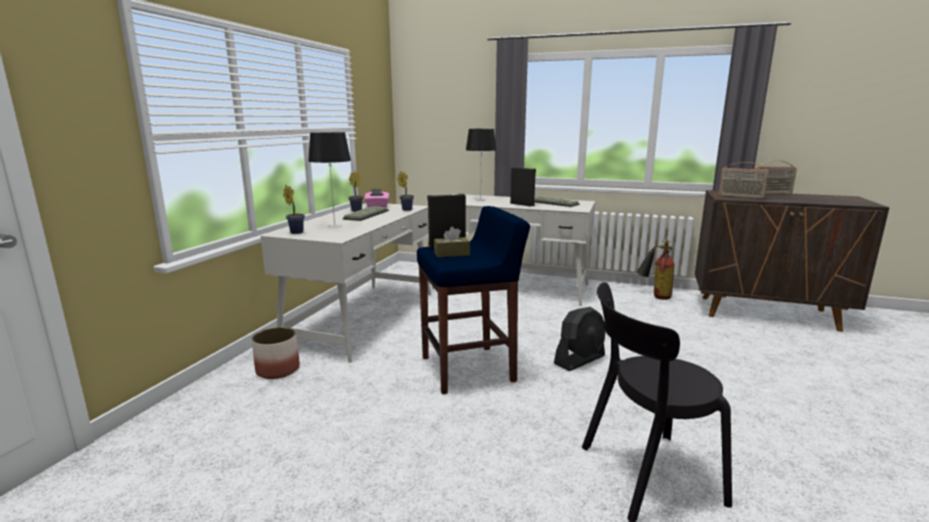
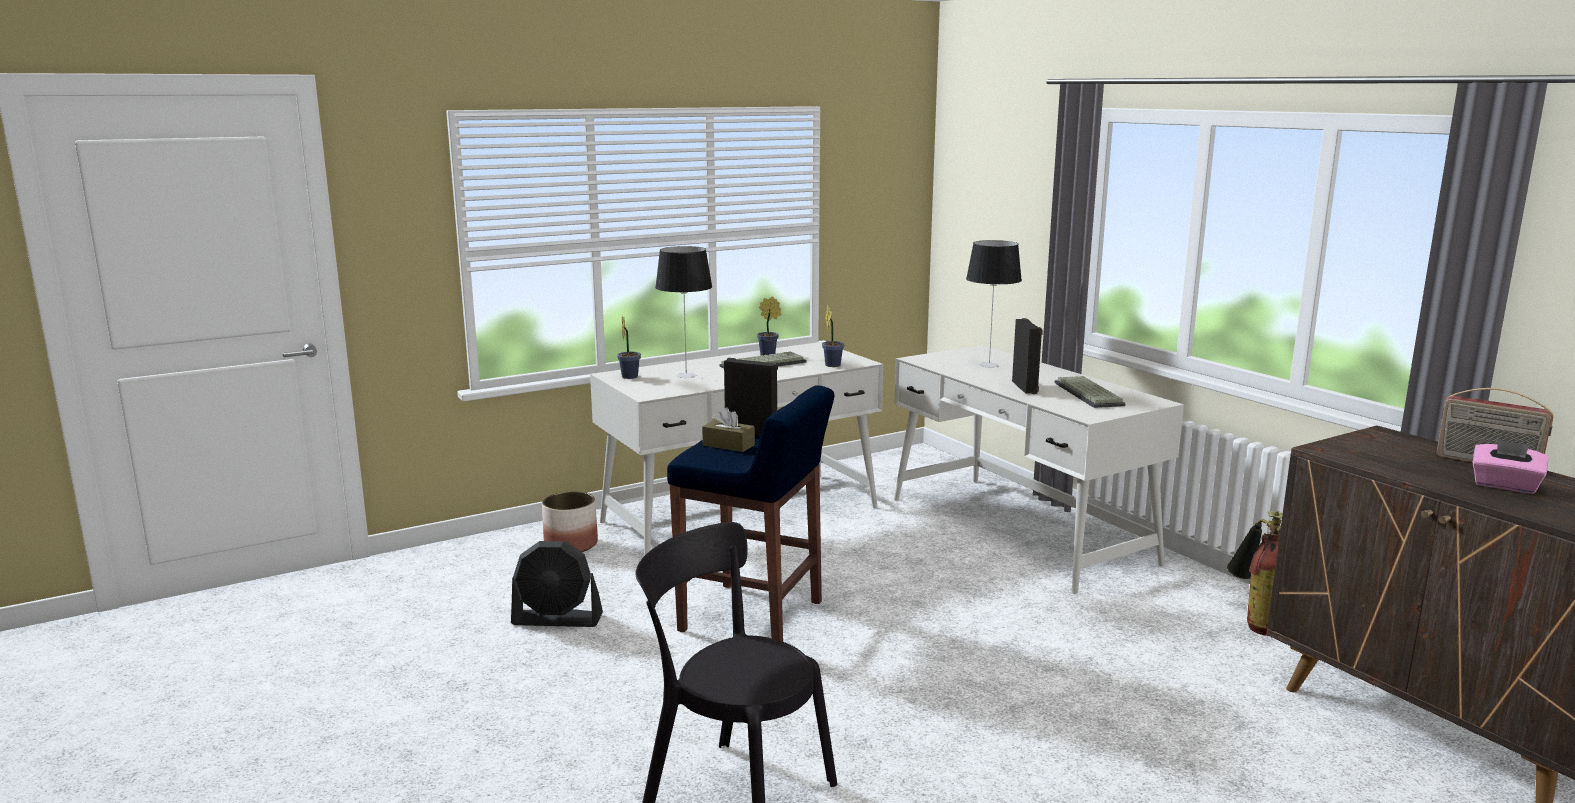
camera: 40 degrees right, 0 degrees up
(377, 206) = (810, 352): pink tissue box -> pink tissue box (1505, 486)
(580, 360) = (911, 661): black fan -> black fan (557, 619)
(740, 197) = (1371, 455): radio -> none

